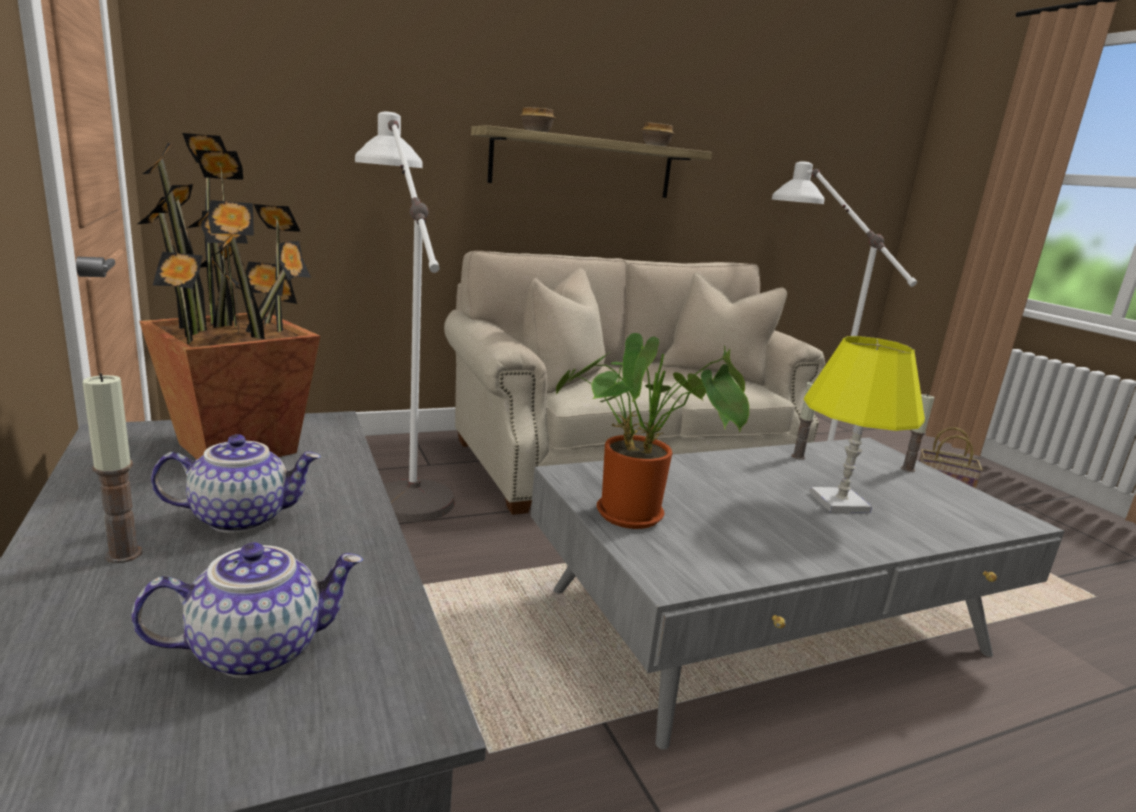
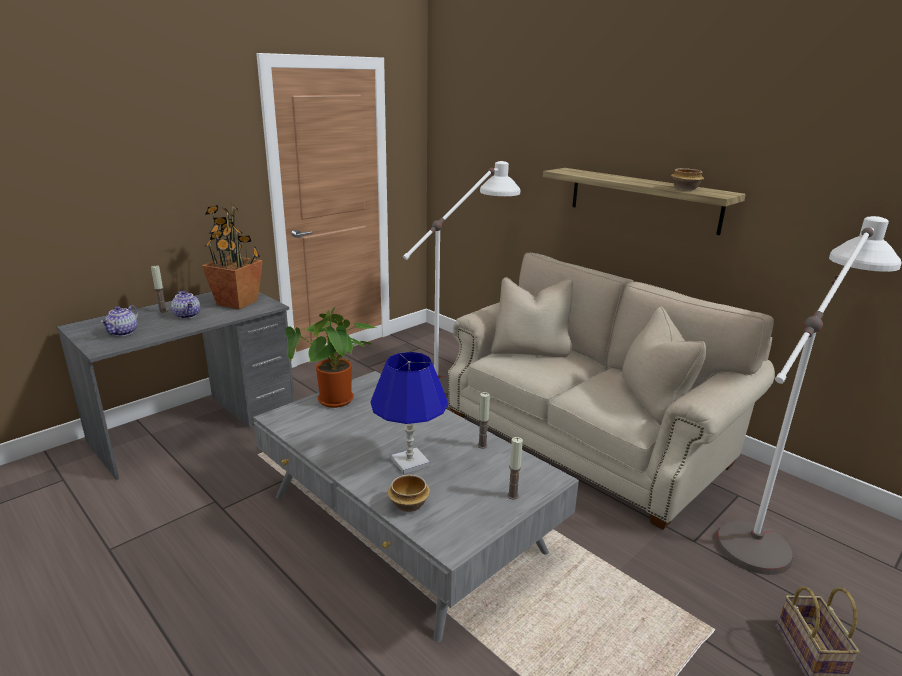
camera: 70 degrees right, 5 degrees up
(258, 649) = (123, 333): teapot -> teapot turned 60 degrees clockwise
(536, 132) = (592, 174): bowl -> bowl (408, 505)
(840, 503) = (409, 462): yellow table lamp -> blue table lamp

